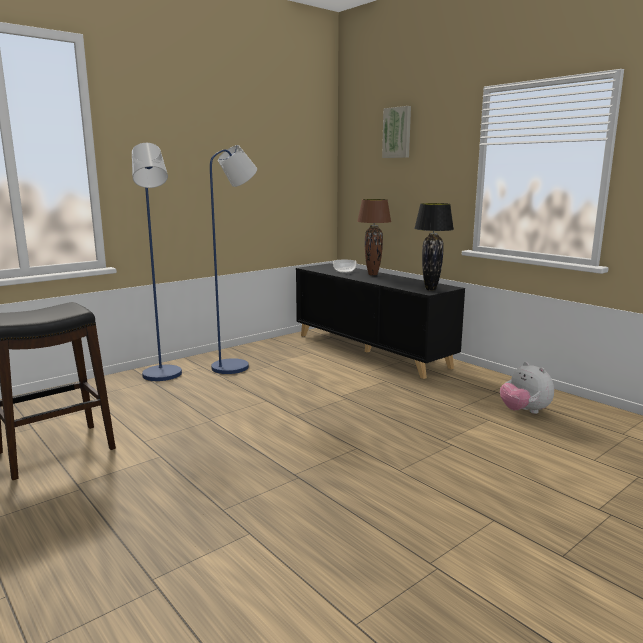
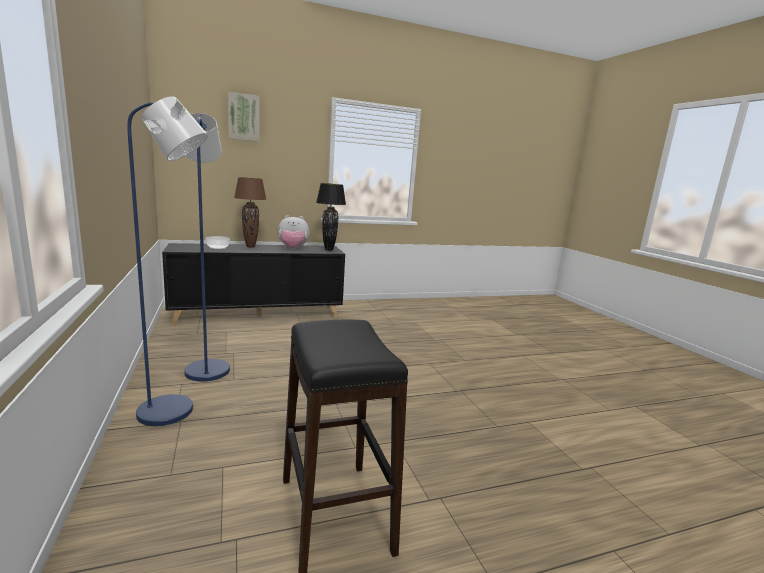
camera: 70 degrees left, 0 degrees up
(524, 411) = (411, 313): plush toy -> plush toy (293, 249)

